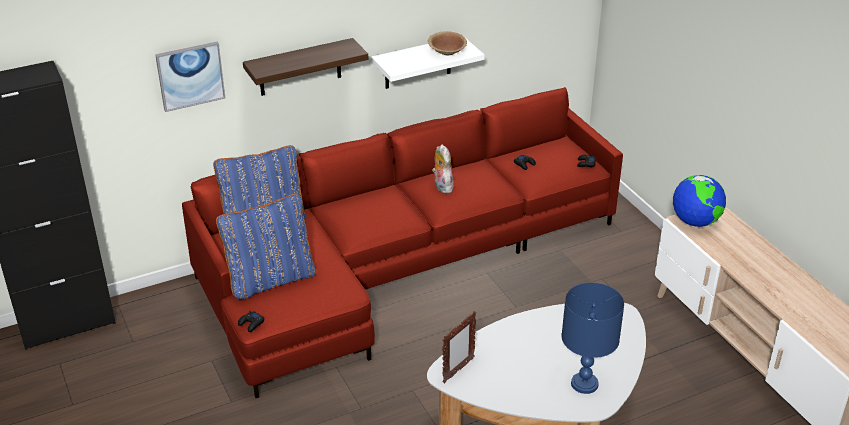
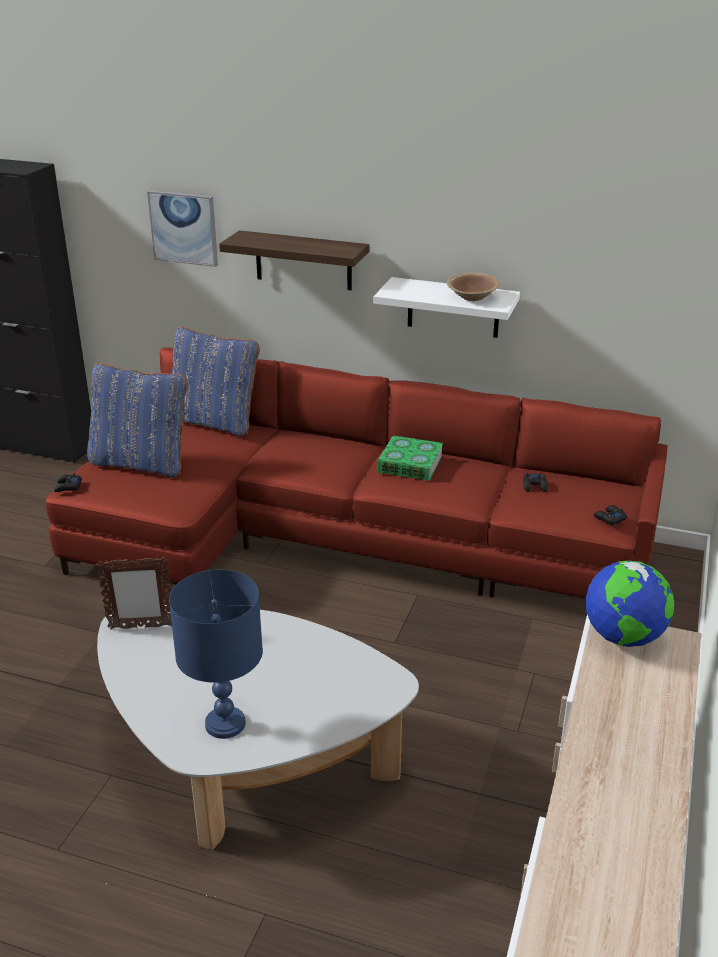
camera: 45 degrees right, 5 degrees down
(441, 186) = (410, 464): plush toy -> book

